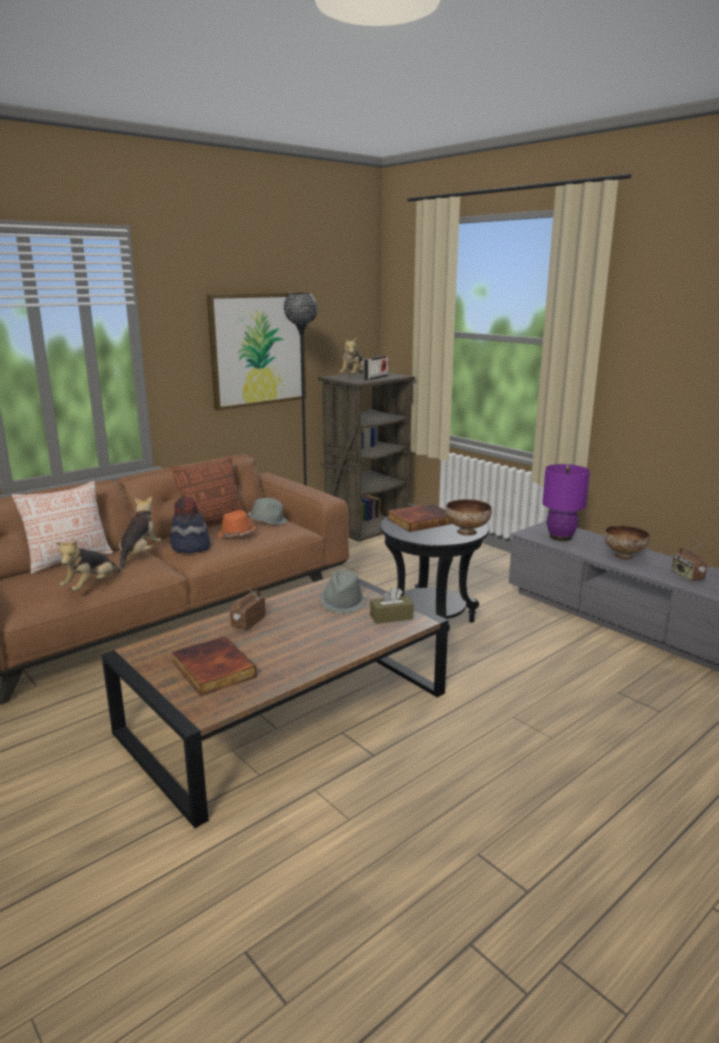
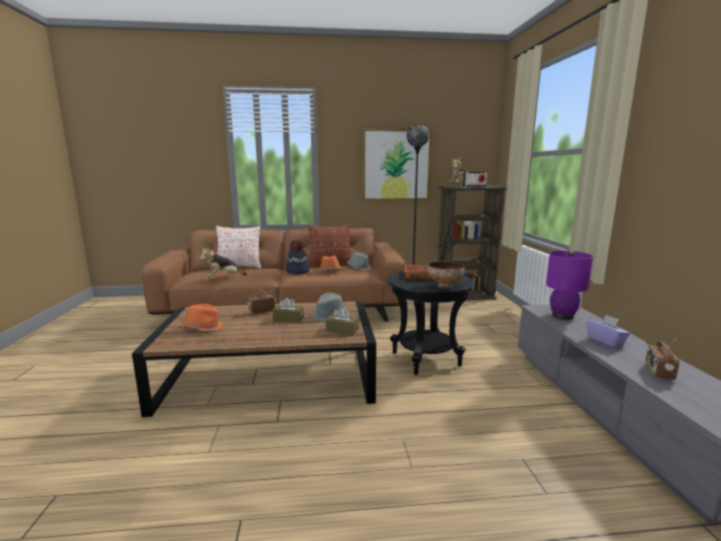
camera: 35 degrees right, 5 degrees down
(140, 554) = (269, 270): plush toy -> none
(212, 669) = (203, 327): book -> orange hat
(303, 622) = (288, 319): none -> brown tissue box
(623, 556) = (606, 341): bowl -> purple tissue box

